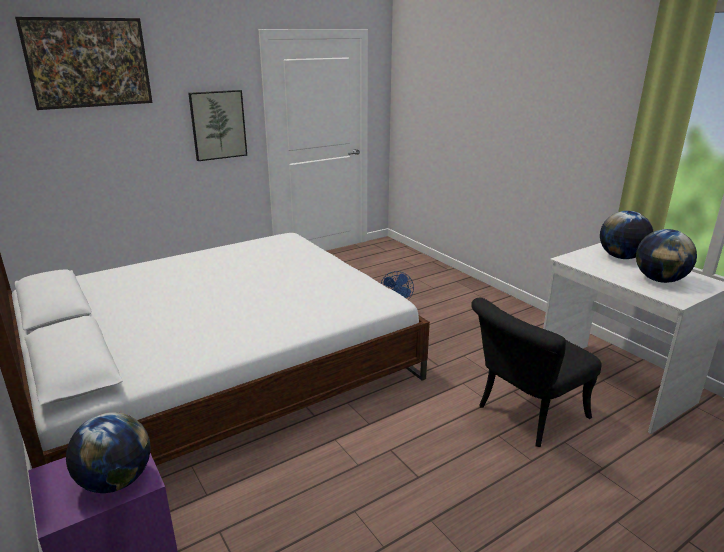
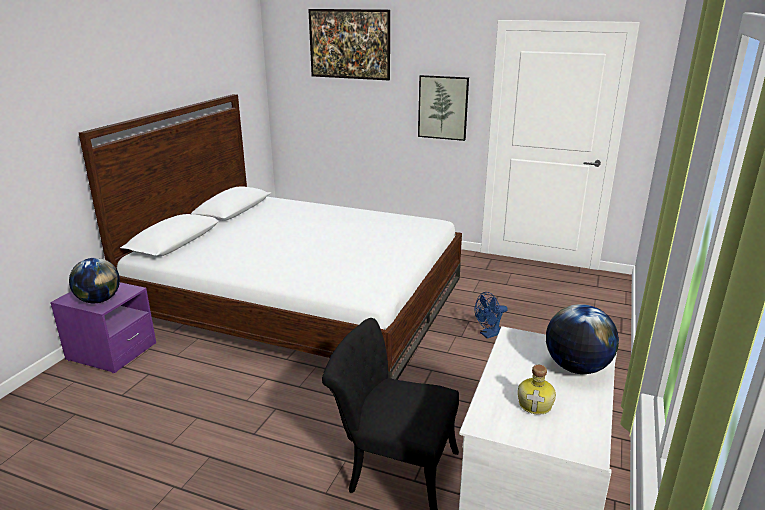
camera: 55 degrees right, 0 degrees up
(659, 280) = (536, 404): globe -> bottle

